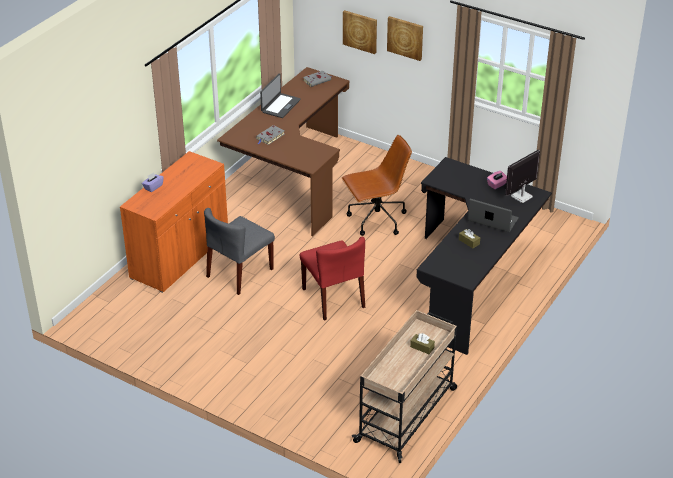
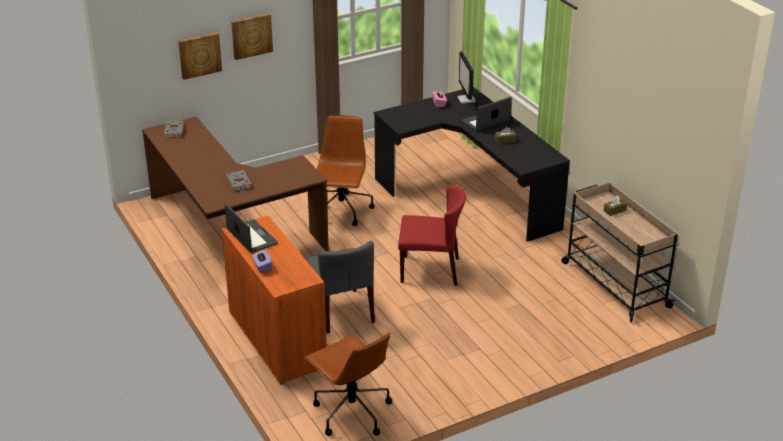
camera: 60 degrees left, 5 degrees down
(122, 324) = (351, 412): none -> brown office chair
(280, 106) = (192, 162): laptop -> laptop (251, 237)

